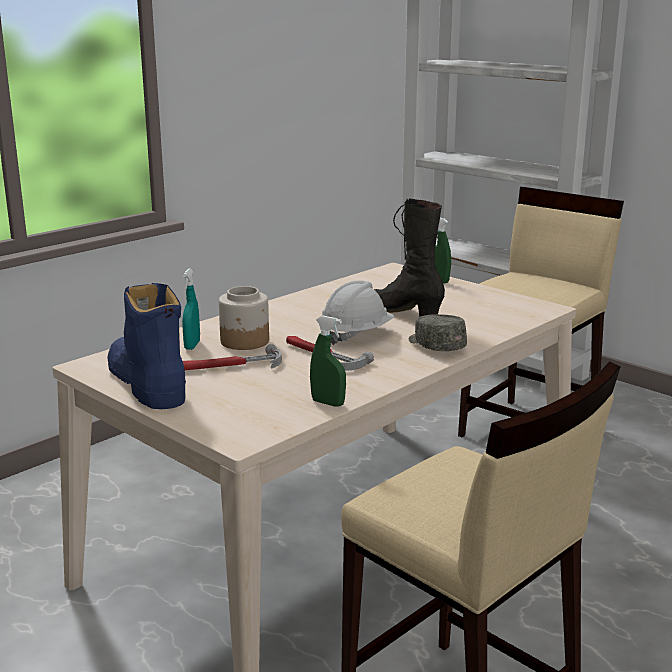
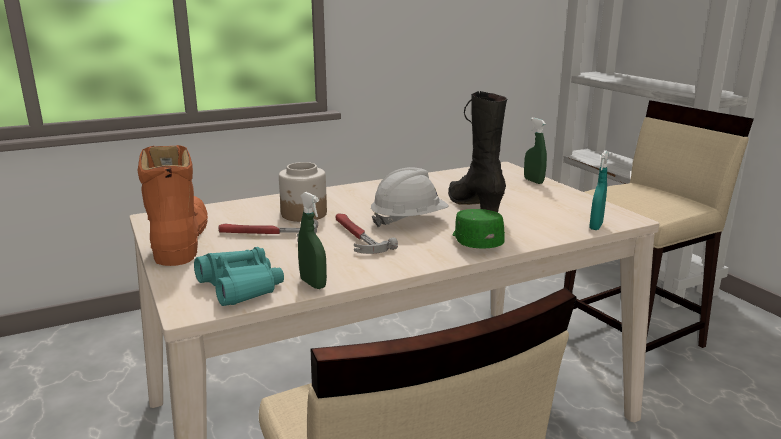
camera: 20 degrees right, 0 degrees up
(146, 383) = (181, 240): blue boot -> orange boot
(192, 345) = (257, 212): turquoise spray bottle -> turquoise spray bottle (596, 226)
(263, 416) = (241, 287): none -> turquoise binoculars
(435, 346) = (475, 241): grey cap -> green cap

